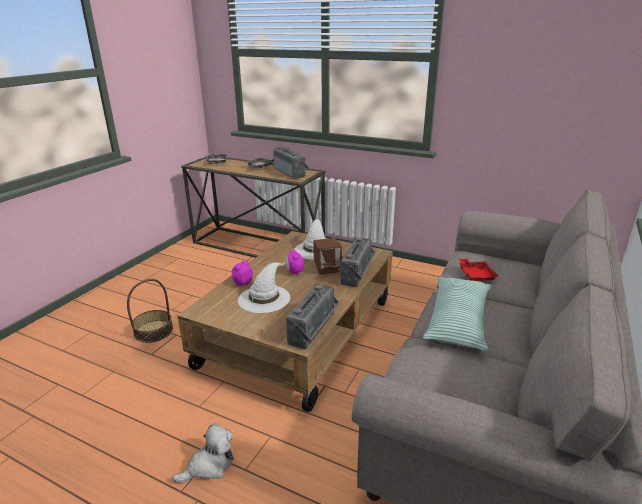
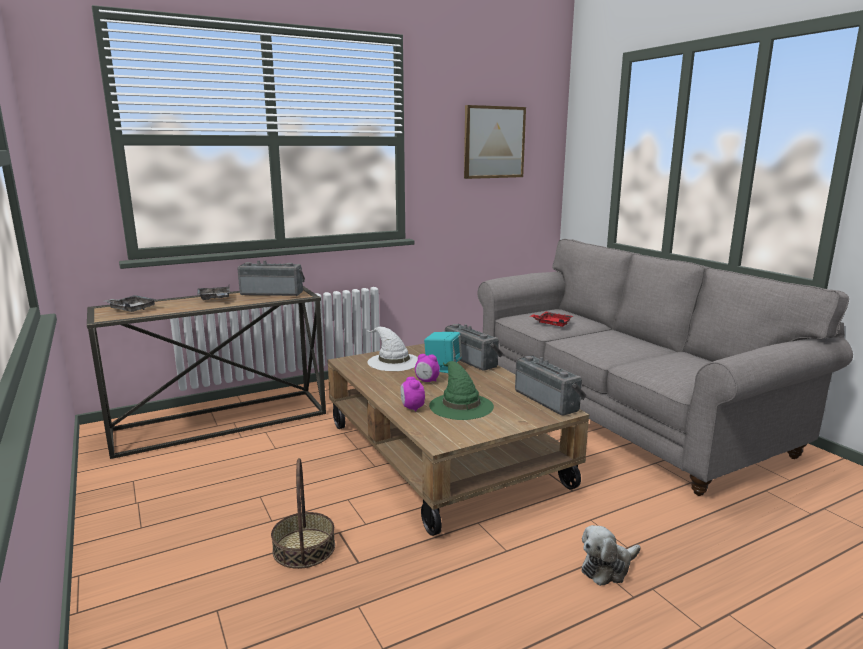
camera: 55 degrees left, 10 degrees down
(209, 465) = (608, 568): plush toy -> plush toy turned 120 degrees counterclockwise
(264, 298) = (460, 405): white hat -> green hat
(327, 269) = (442, 367): brown speaker -> turquoise speaker
(458, 321) = (607, 348): pillow -> none
(553, 61) = (493, 142): none -> picture

